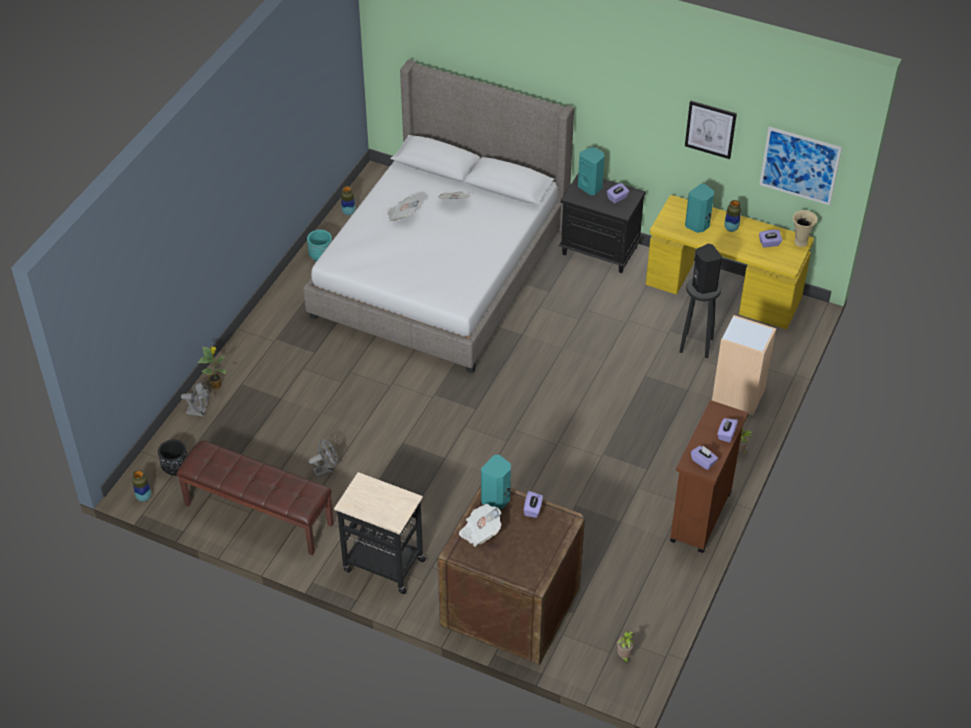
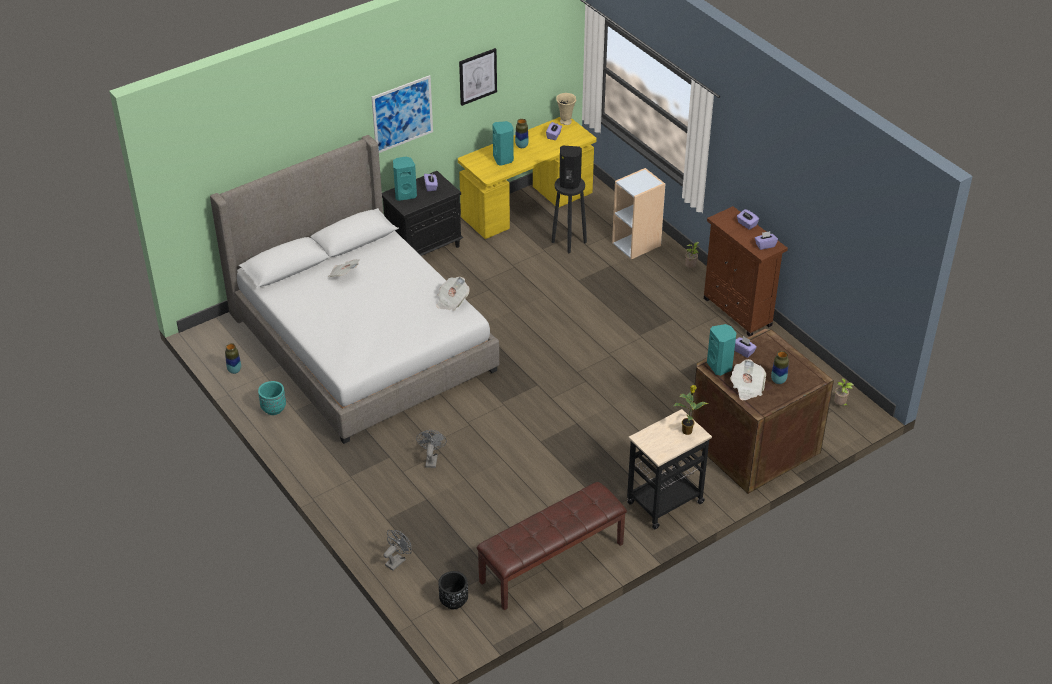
camera: 60 degrees left, 5 degrees down
(144, 497) = (472, 636): vase -> vase (778, 380)
(217, 386) = (374, 537): potted plant -> potted plant (687, 430)
(325, 470) = (534, 500): grey fan -> grey fan (431, 459)
(402, 215) = (331, 309): newspaper -> newspaper (452, 301)
(800, 165) = (546, 60): picture -> picture (402, 114)

